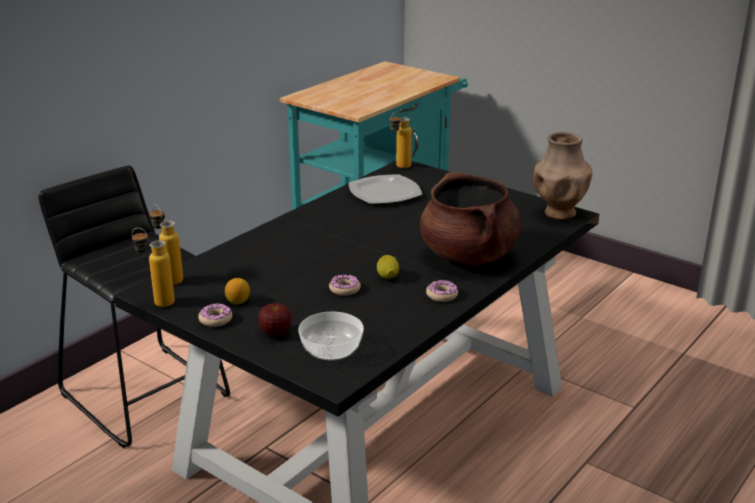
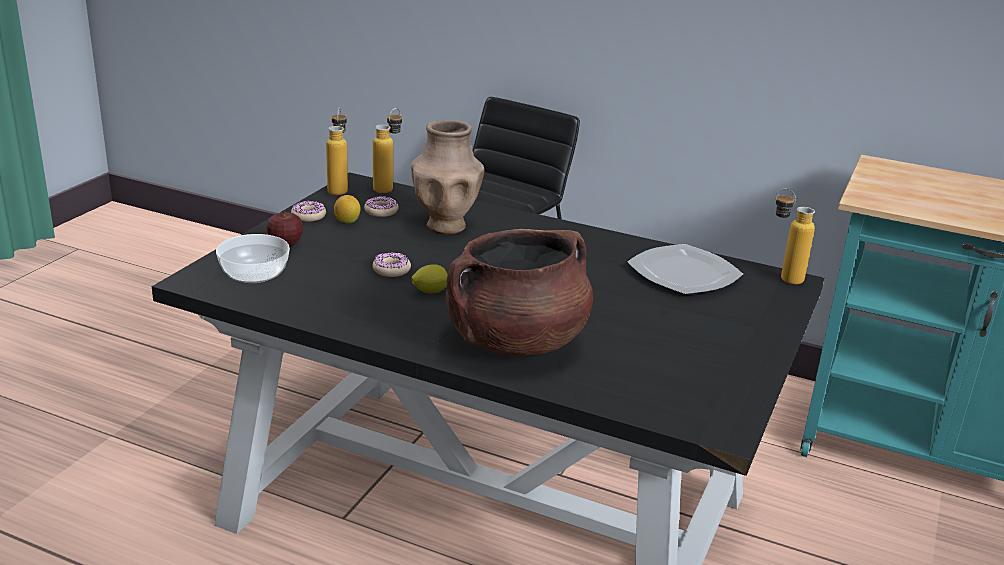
camera: 75 degrees right, 0 degrees up
(442, 295) = (394, 328): donut -> donut (381, 211)
(559, 213) = (714, 415): brown vase -> brown vase (446, 226)

